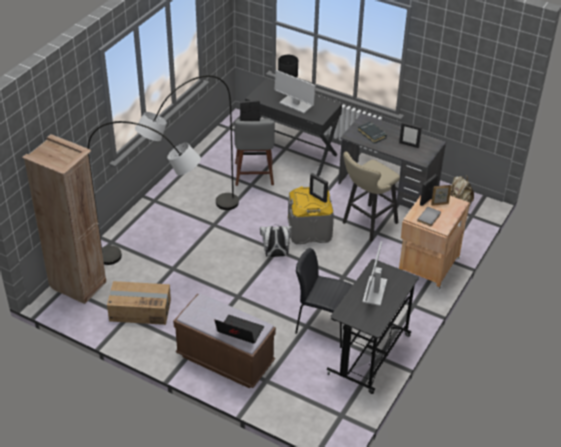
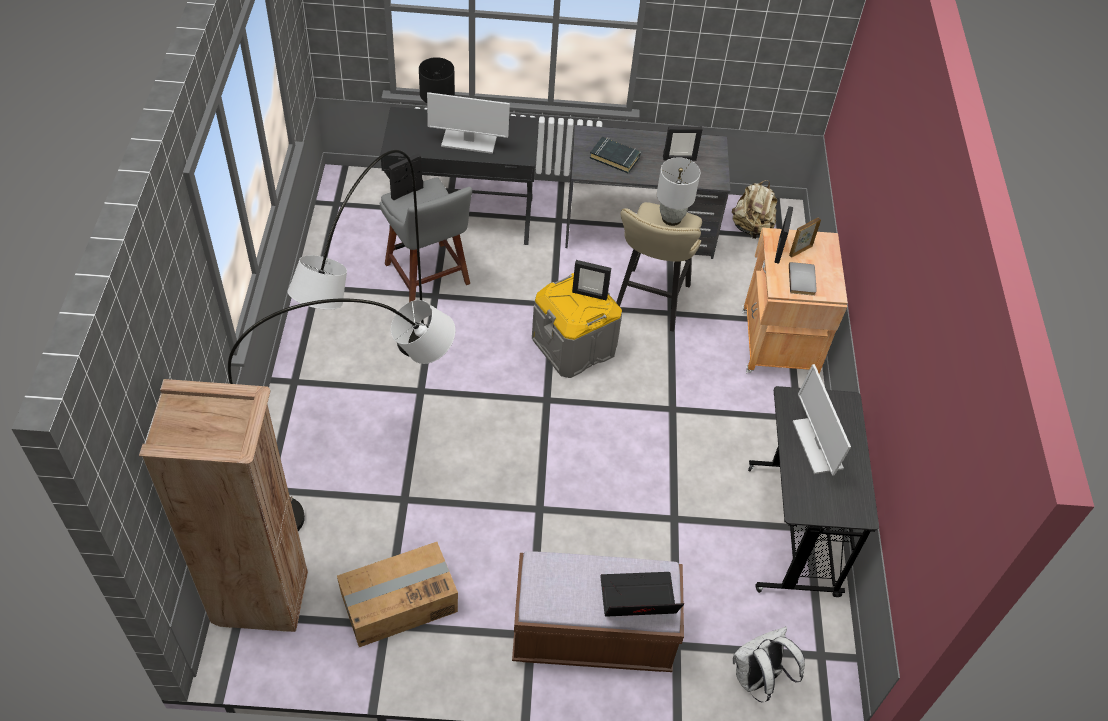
camera: 30 degrees left, 10 degrees up
(275, 255) = (550, 409): white backpack -> white backpack (757, 679)
(323, 325) = (696, 507): black chair -> none
(381, 170) = (671, 218): none -> white table lamp

